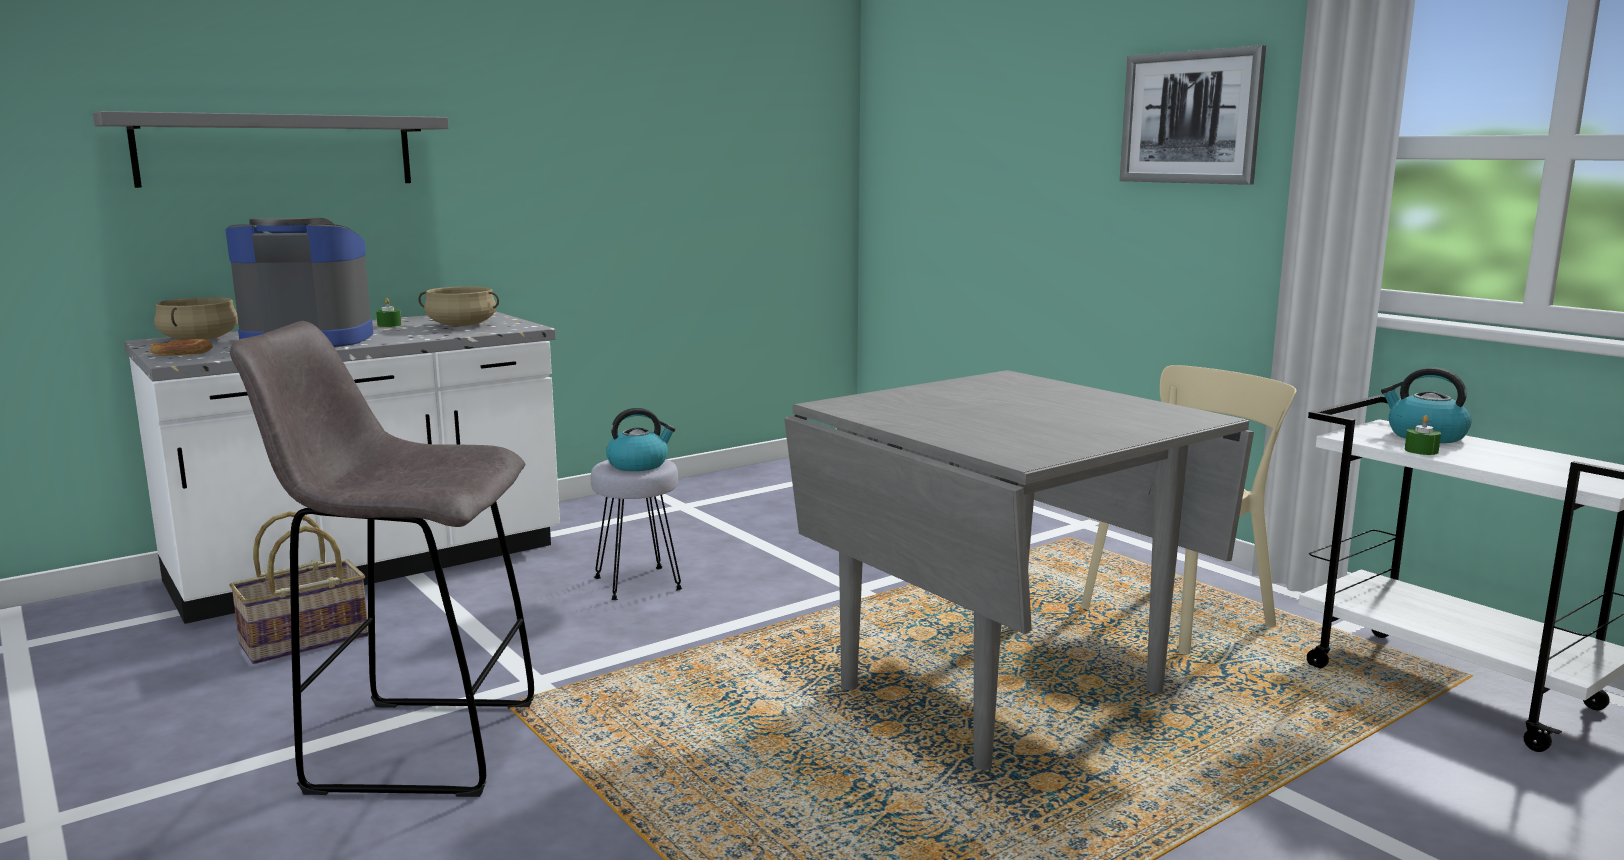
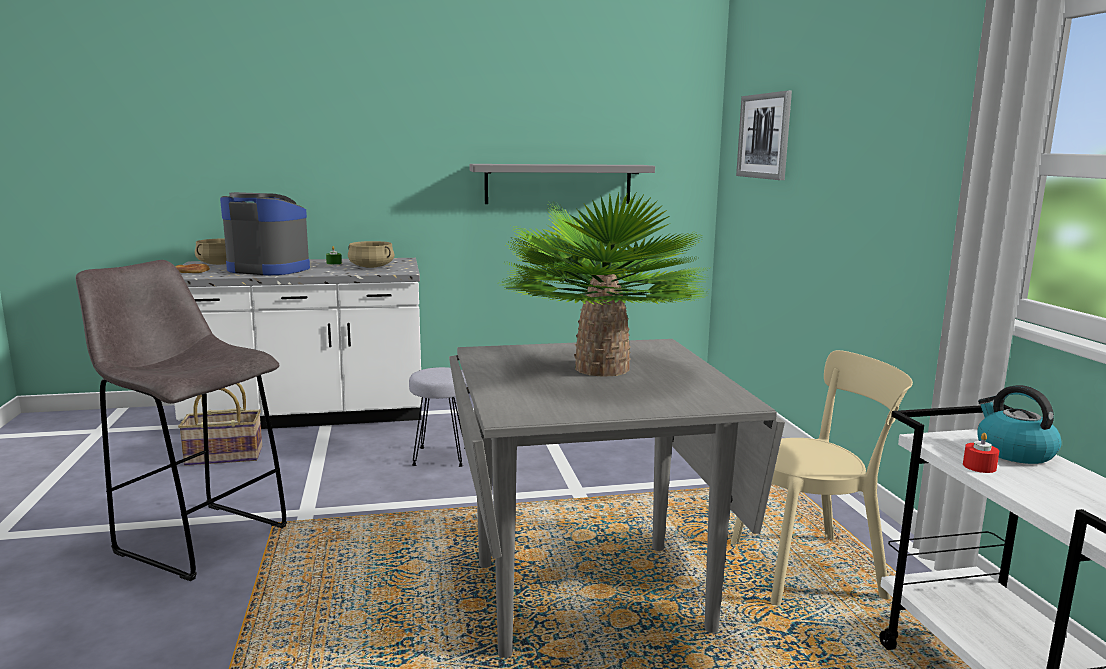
camera: 25 degrees right, 0 degrees up
(277, 150) = (281, 150): grey shelf -> grey shelf (558, 184)
(639, 464) = (441, 374): kettle -> none
(1007, 405) = (602, 368): none -> potted plant
(1190, 117) = (908, 132): picture -> picture (764, 136)
(1421, 450) = (979, 466): green candle -> red candle

